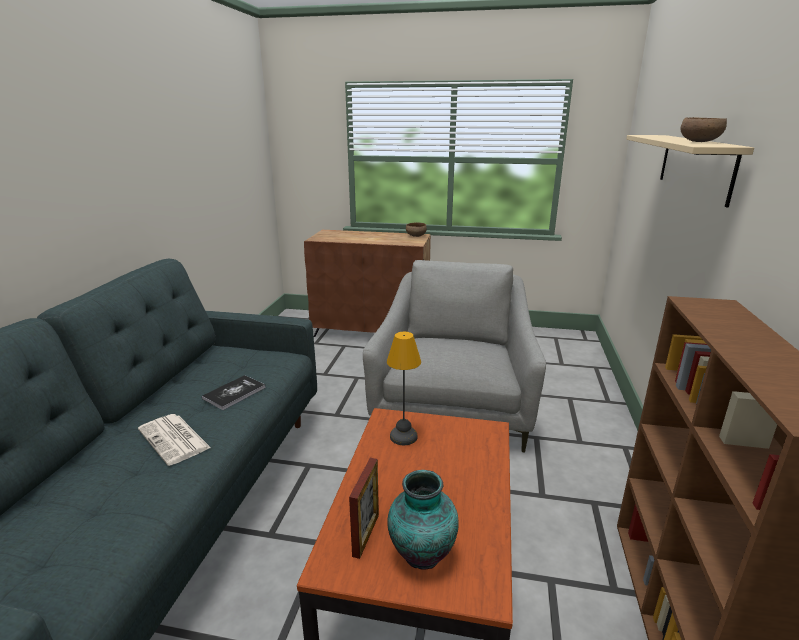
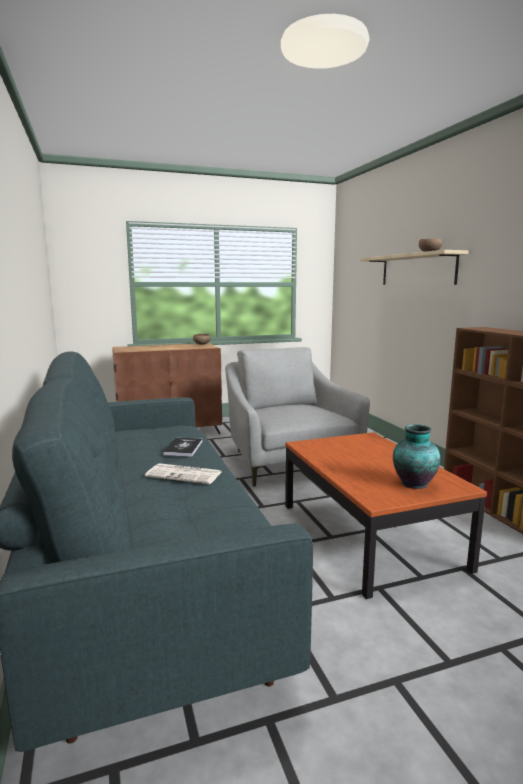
camera: 30 degrees left, 10 degrees down
(366, 535) = (374, 486): picture frame -> none
(404, 436) = (327, 448): table lamp -> none

